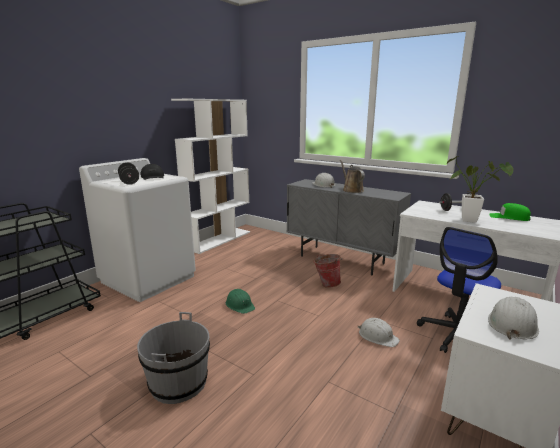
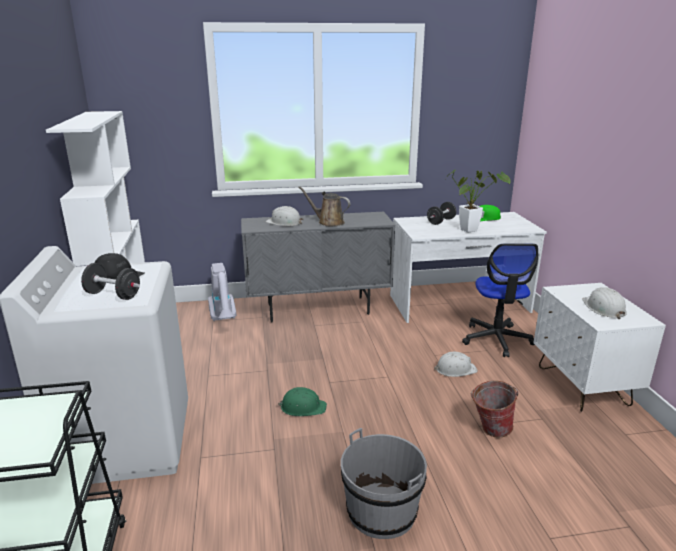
camera: 45 degrees left, 5 degrees up
(278, 246) = (224, 320): none -> vacuum cleaner
(326, 284) = (345, 342): bucket -> bucket (489, 430)

